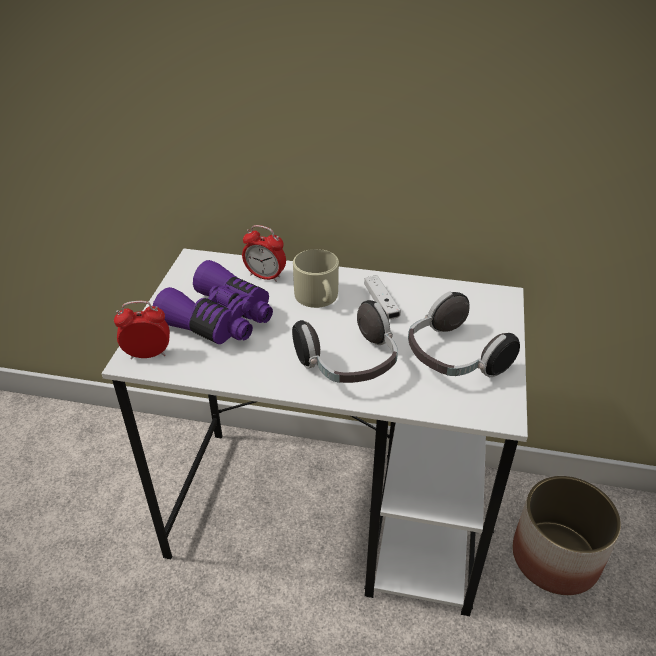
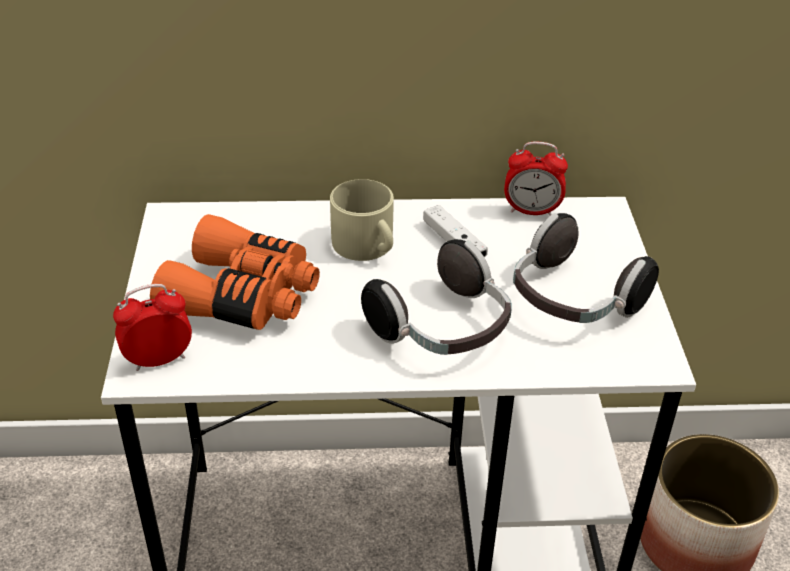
camera: 15 degrees left, 0 degrees up
(221, 319) = (243, 296): purple binoculars -> orange binoculars
(265, 276) = (282, 227): alarm clock -> alarm clock (531, 211)

